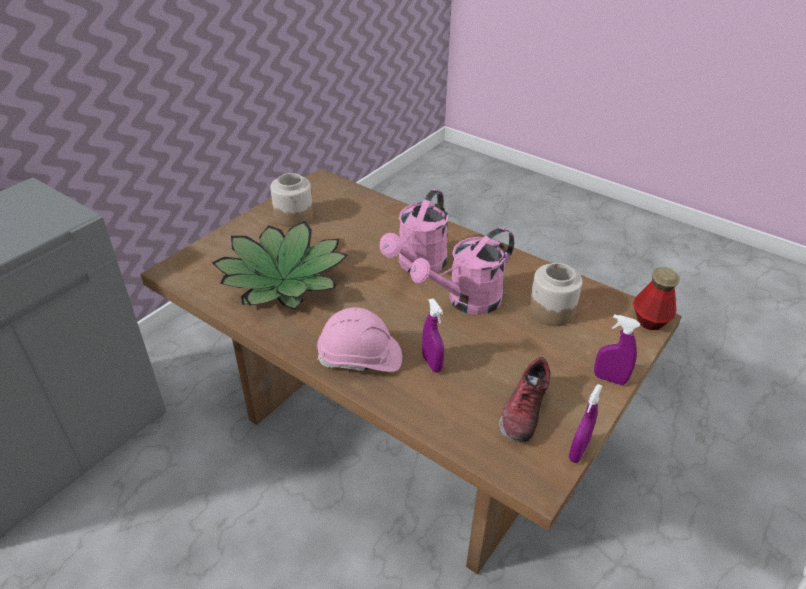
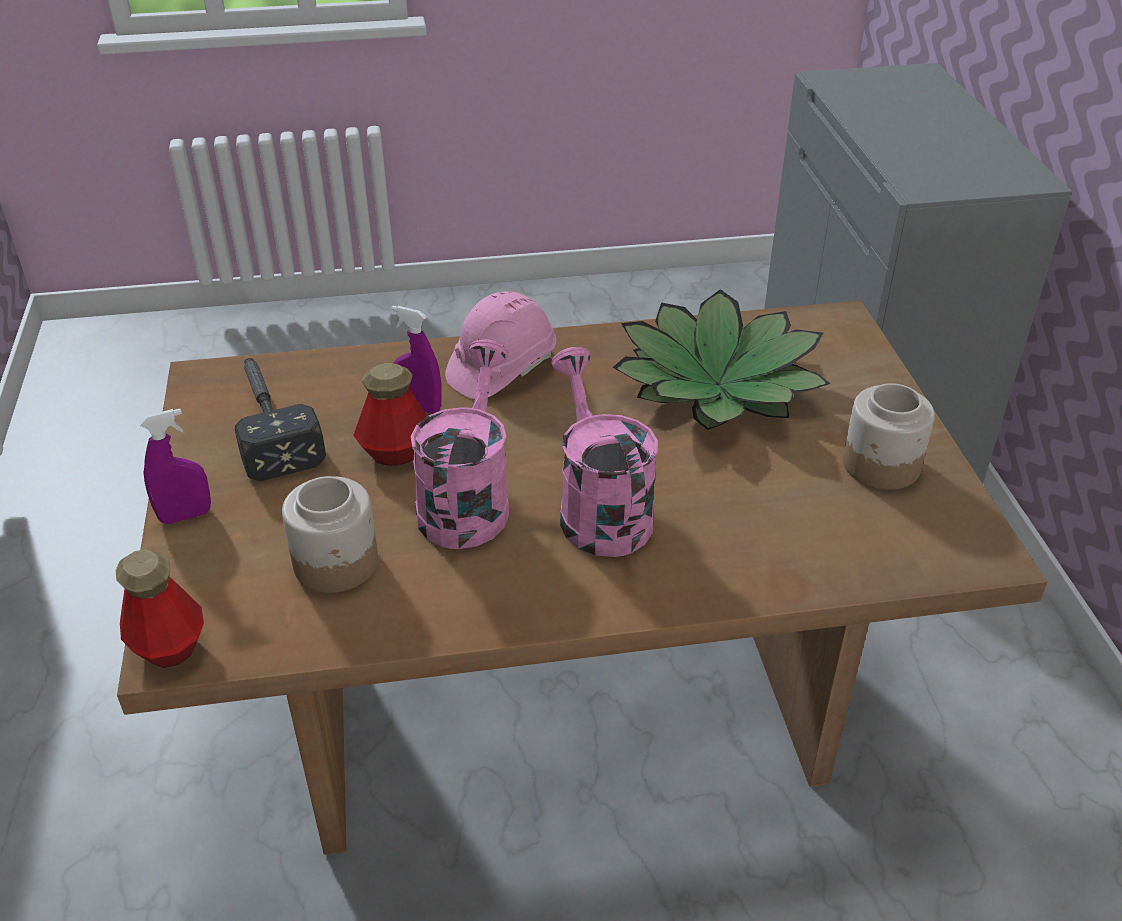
camera: 135 degrees right, 0 degrees up
(472, 345) = (395, 452): none -> bottle
(523, 410) = (269, 423): shoe -> hammer
(578, 451) = (178, 421): purple spray bottle -> none

